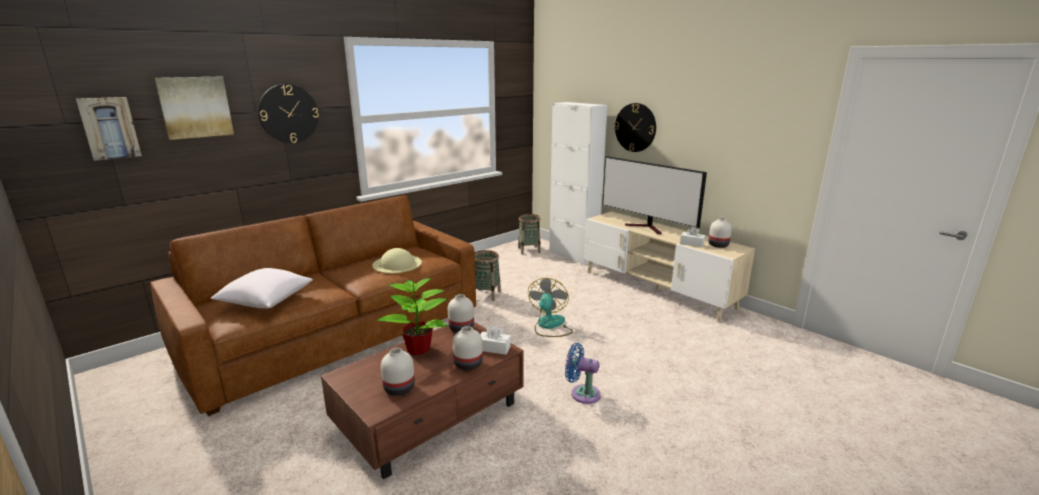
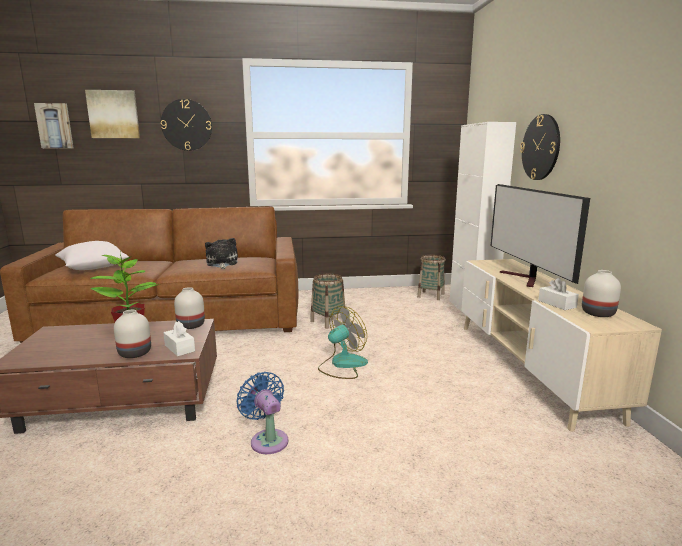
camera: 35 degrees right, 5 degrees down
(397, 263) = (221, 263): beige hat -> plush toy
(398, 388) = (57, 352): white vase -> none

